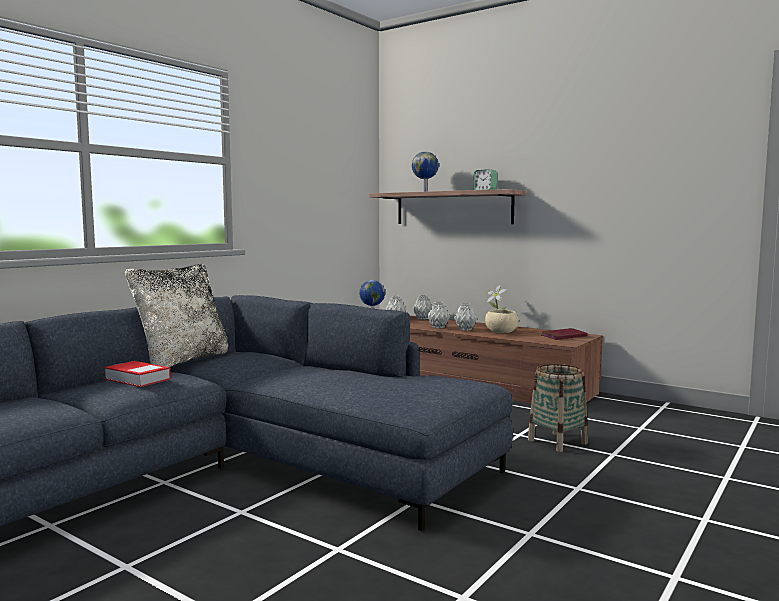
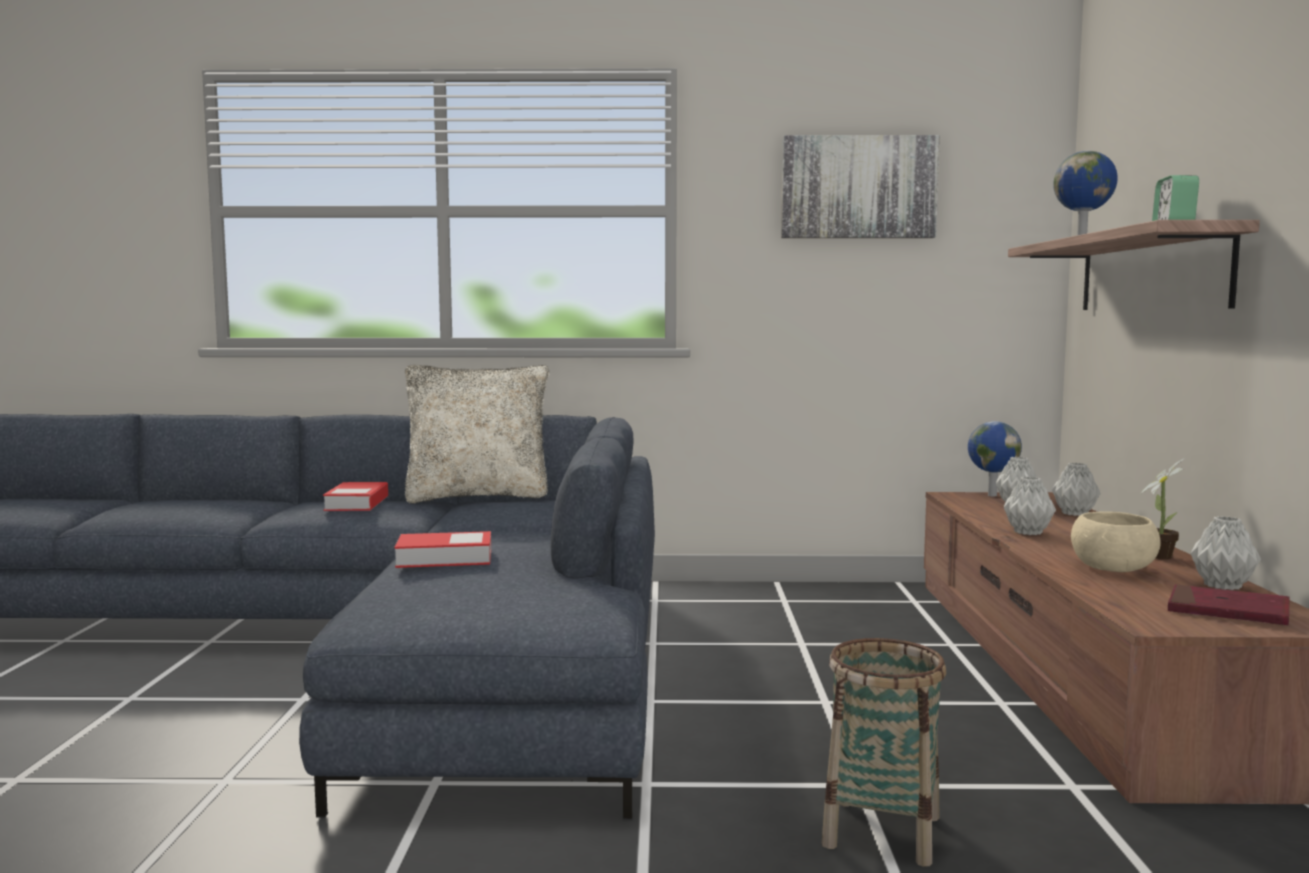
camera: 55 degrees right, 0 degrees up
(308, 156) = (858, 187): none -> picture
(335, 383) = (444, 558): none -> book
(465, 329) = (1061, 547): grey vase -> grey vase (1221, 586)

